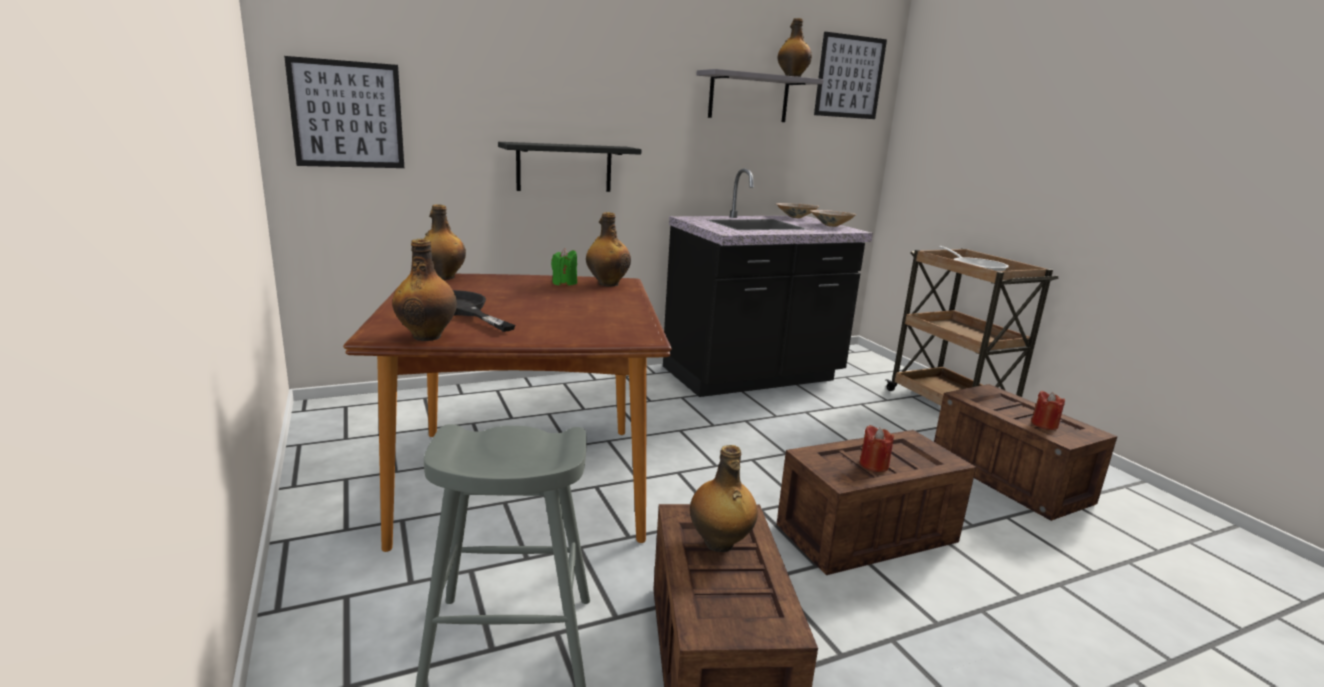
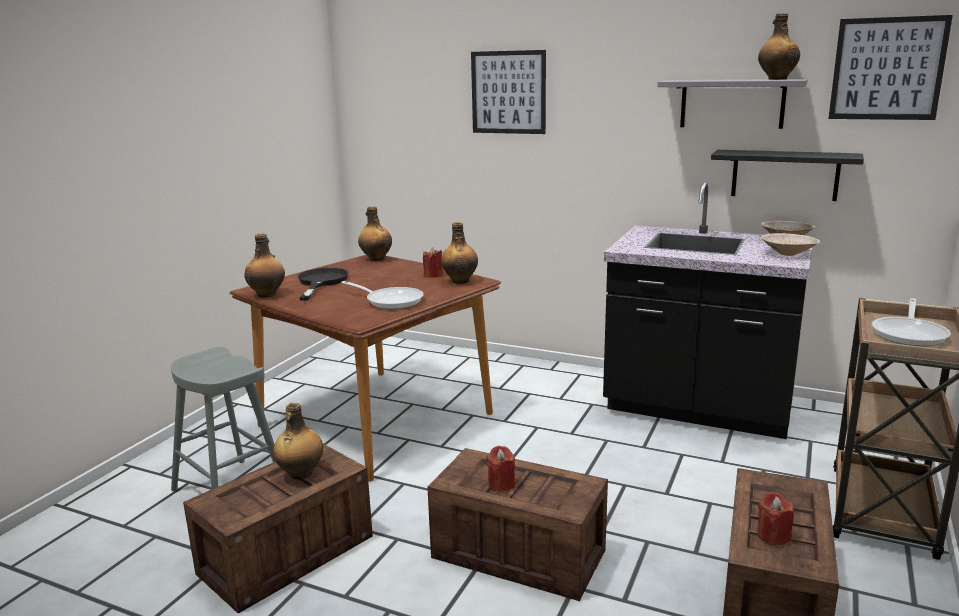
camera: 50 degrees right, 0 degrees up
(347, 115) = (384, 135): picture -> picture (508, 92)
(564, 167) = (535, 175): black shelf -> black shelf (784, 175)
(564, 283) = (433, 275): green candle -> red candle
(603, 312) = (391, 301): none -> frying pan

